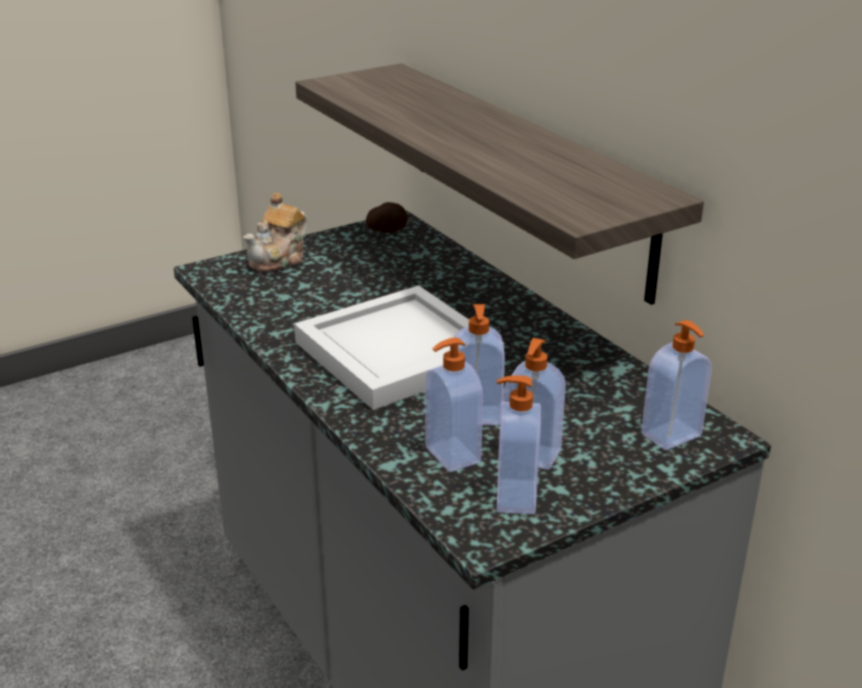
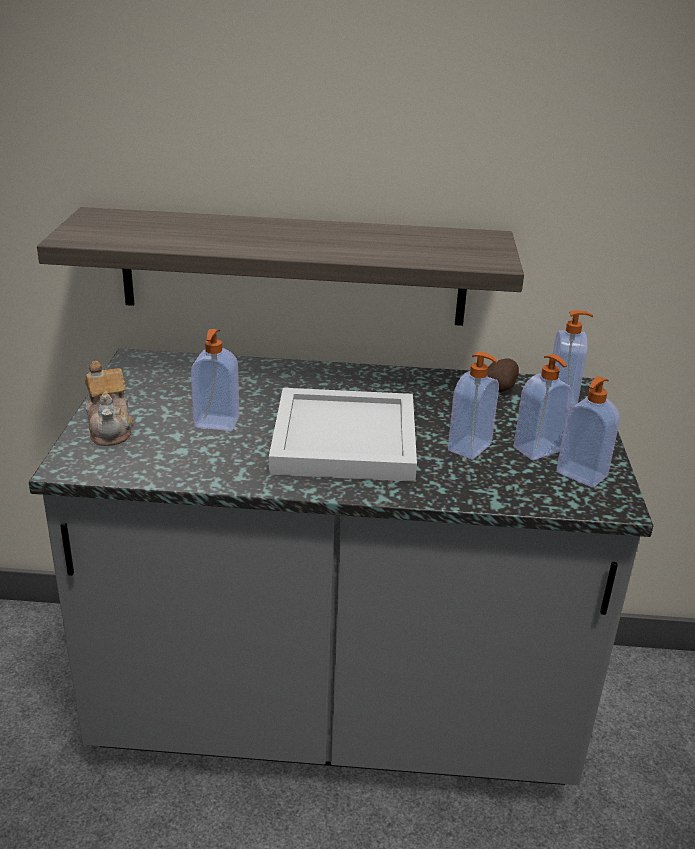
camera: 55 degrees left, 0 degrees up
(387, 231) = (143, 369): potato -> potato (500, 388)
(451, 455) = (509, 476): soap dispenser -> soap dispenser (216, 423)

